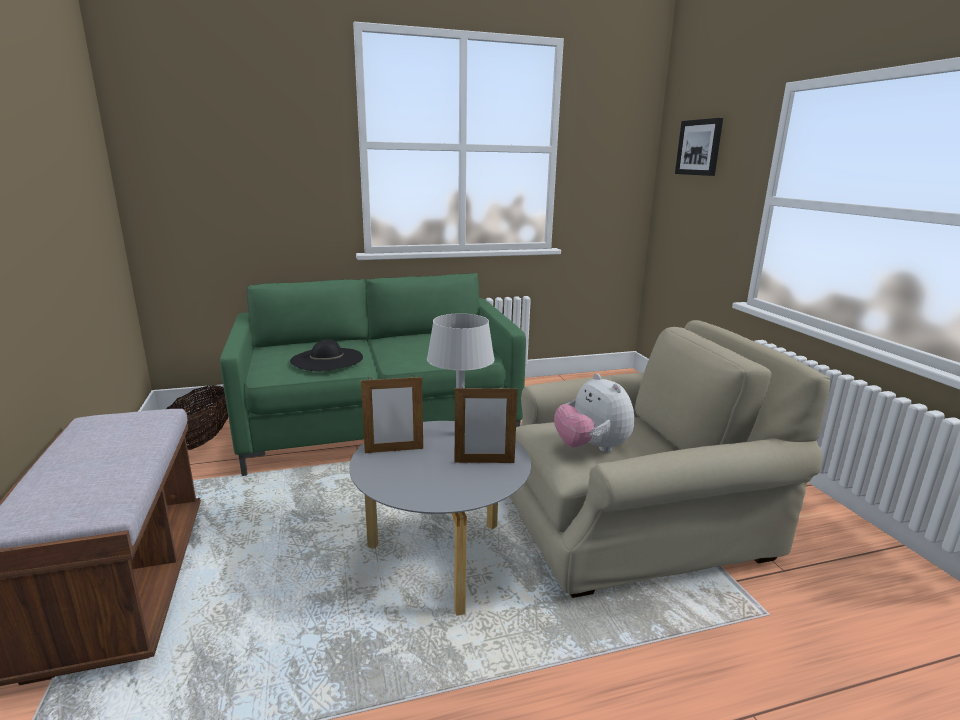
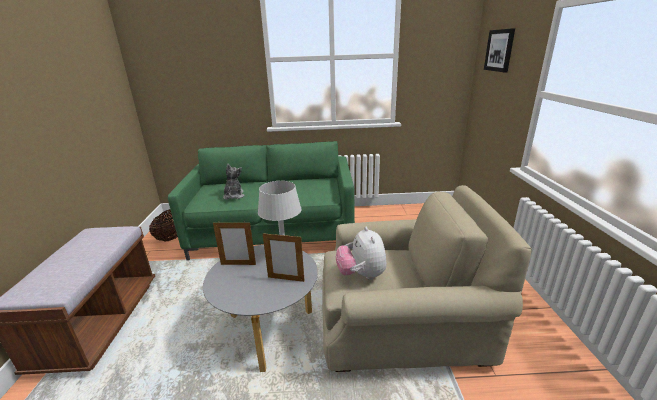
camera: 15 degrees right, 5 degrees up
(327, 359) = (234, 196): black hat -> plush toy

